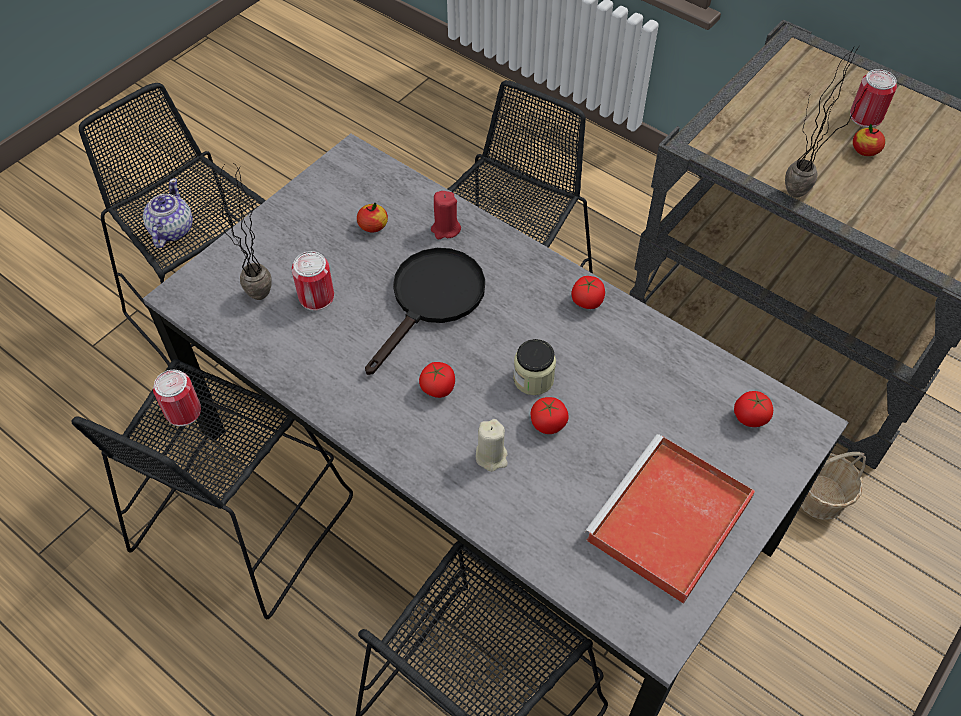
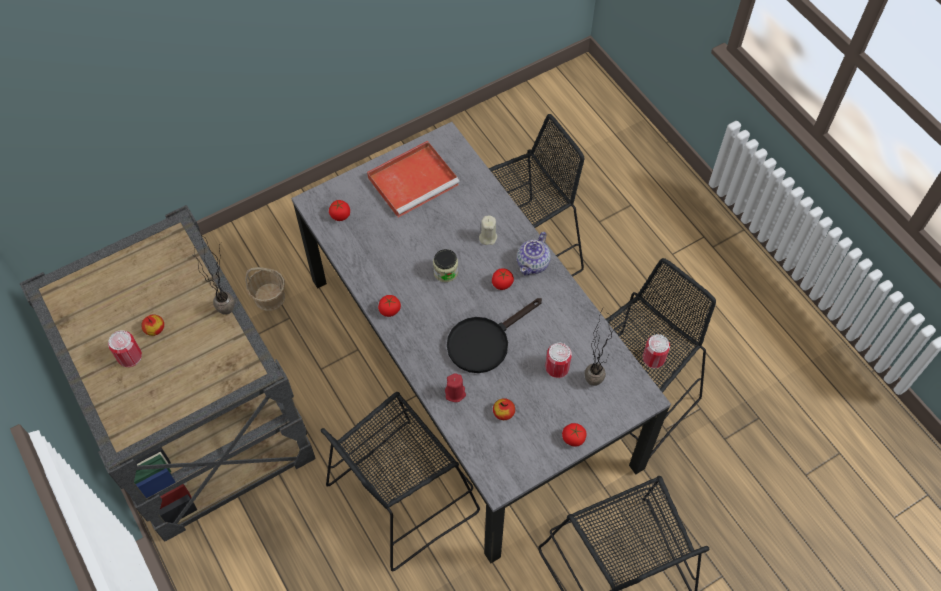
camera: 160 degrees left, 5 degrees up
(171, 230) = (646, 510): teapot -> teapot (533, 263)
(548, 423) = (449, 245): tomato -> tomato (573, 438)

